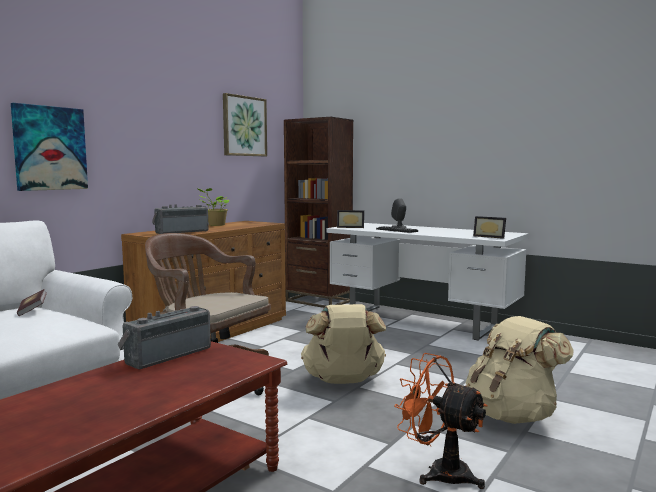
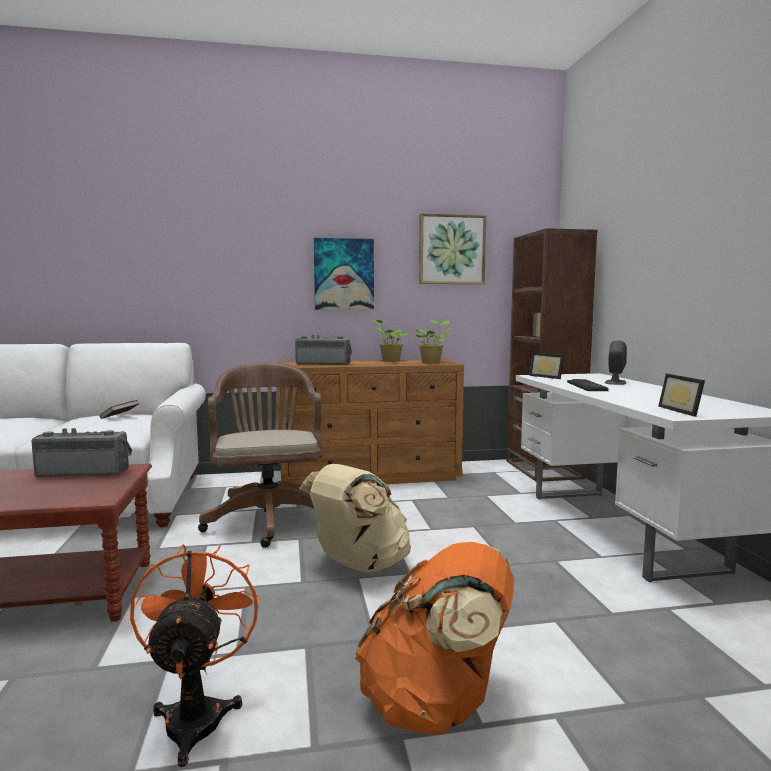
camera: 45 degrees right, 0 degrees up
(50, 148) = (212, 280): picture -> picture (343, 274)
(255, 223) = (432, 362): none -> potted plant
(511, 415) = (436, 705): beige backpack -> orange backpack

